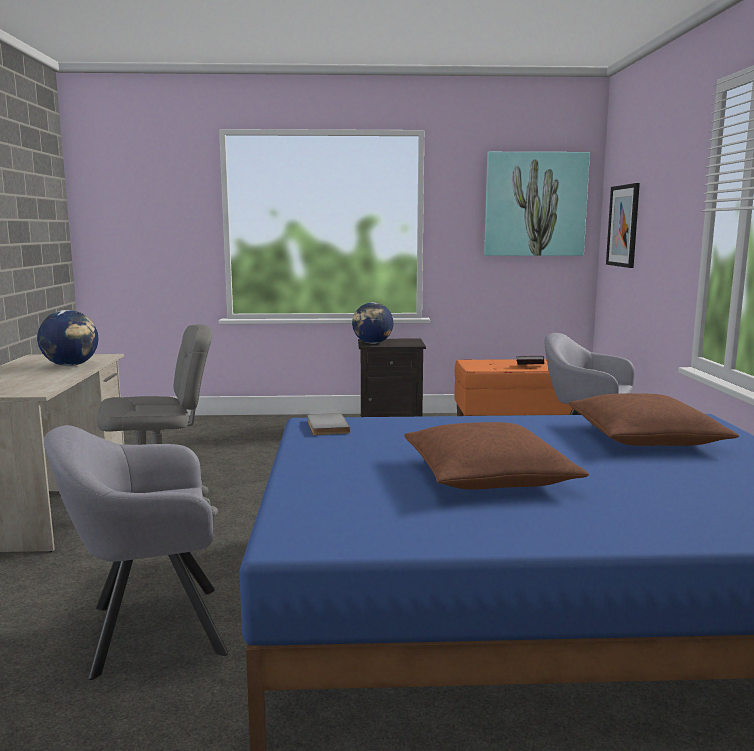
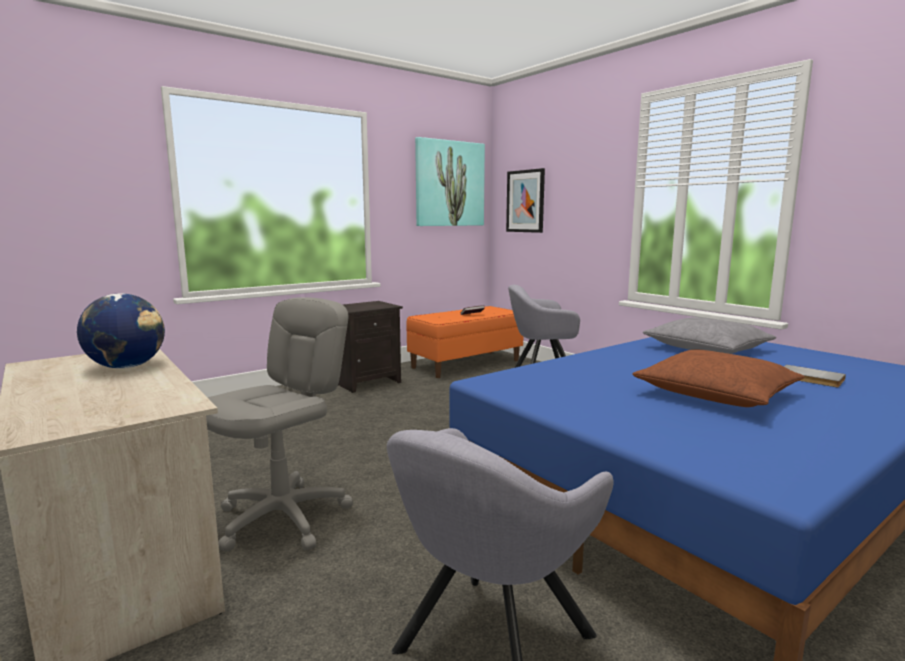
camera: 35 degrees left, 0 degrees up
(325, 427) = (506, 383): grey book -> grey book (810, 378)
(372, 343) = (352, 308): globe -> none
(644, 437) = (706, 349): brown pillow -> grey pillow

